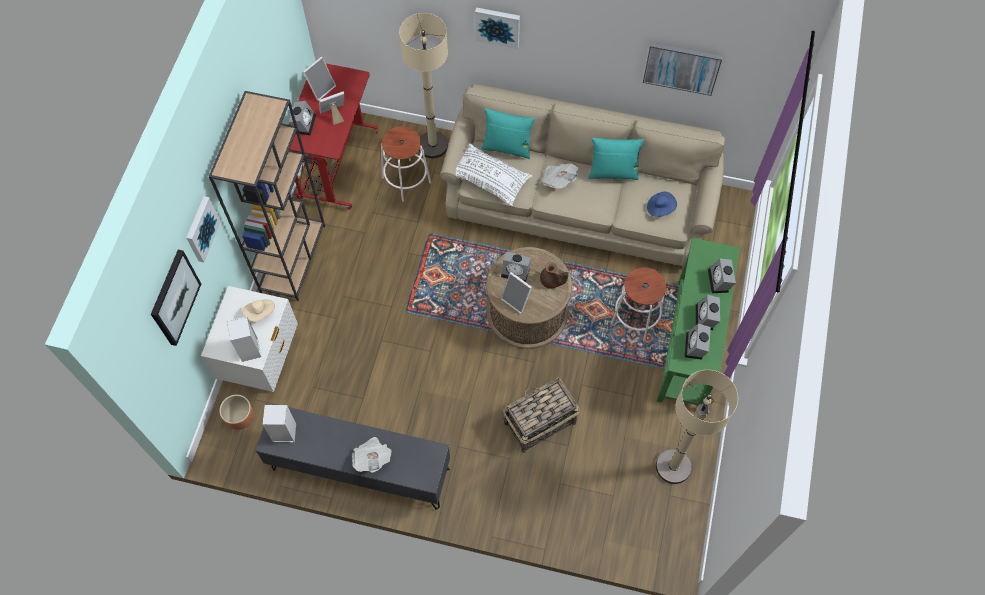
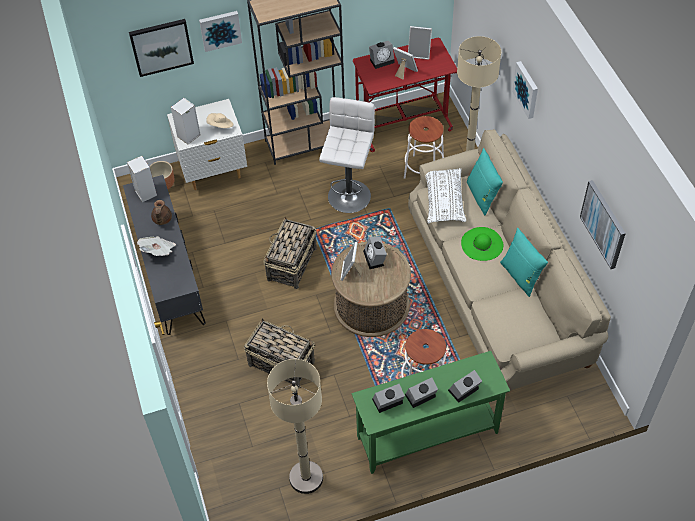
camera: 60 degrees right, 10 degrees down
(389, 257) = (349, 196): none -> white stool
(433, 352) = (291, 264): none -> basket
(552, 281) = (385, 285): brown teapot -> brown teapot (162, 220)
(558, 180) = (482, 244): newspaper -> green hat
(660, 208) = (514, 325): blue hat -> none

